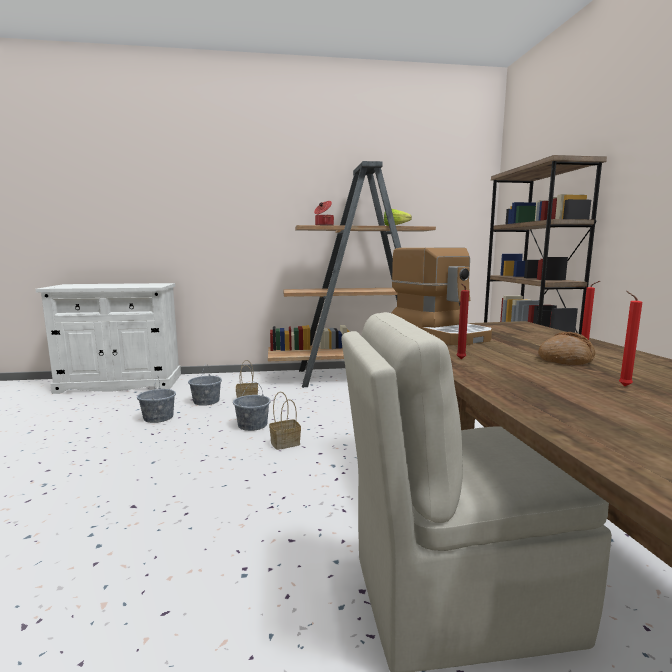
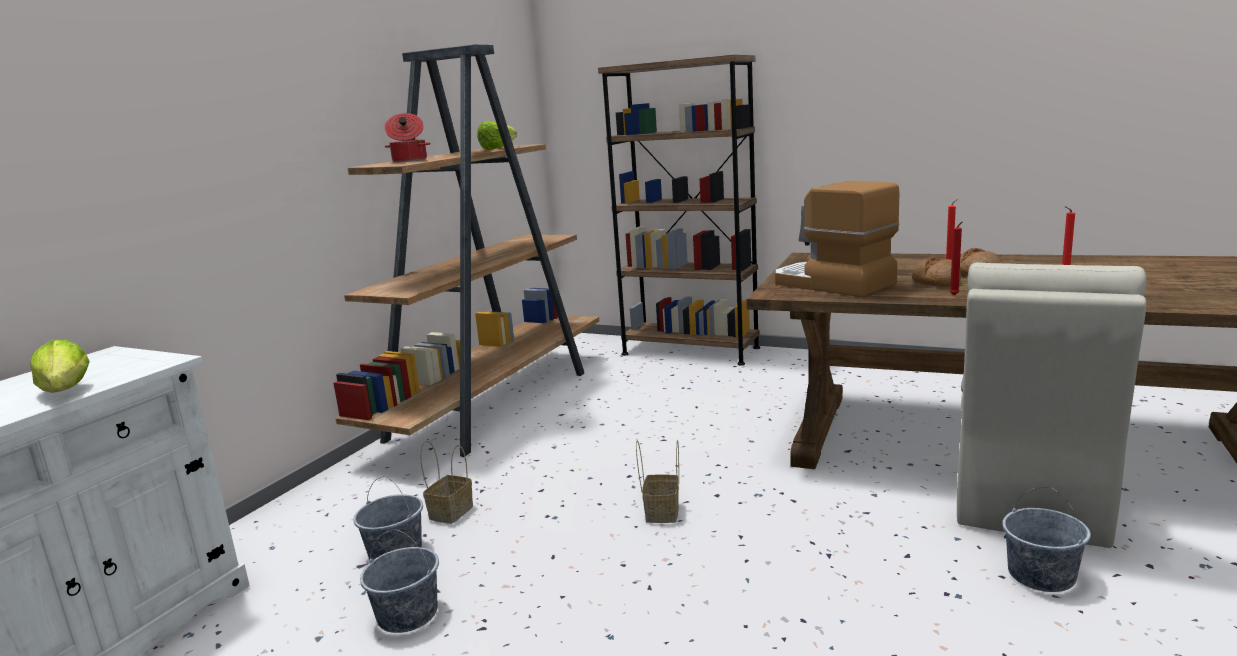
camera: 55 degrees left, 5 degrees up
(114, 286) = (63, 395): none -> lettuce
(253, 425) = (566, 525): grey bucket -> grey bucket (1040, 574)
(440, 334) = (831, 284): coffee machine -> coffee machine turned 135 degrees counterclockwise
(498, 352) = (935, 282): none -> bread

